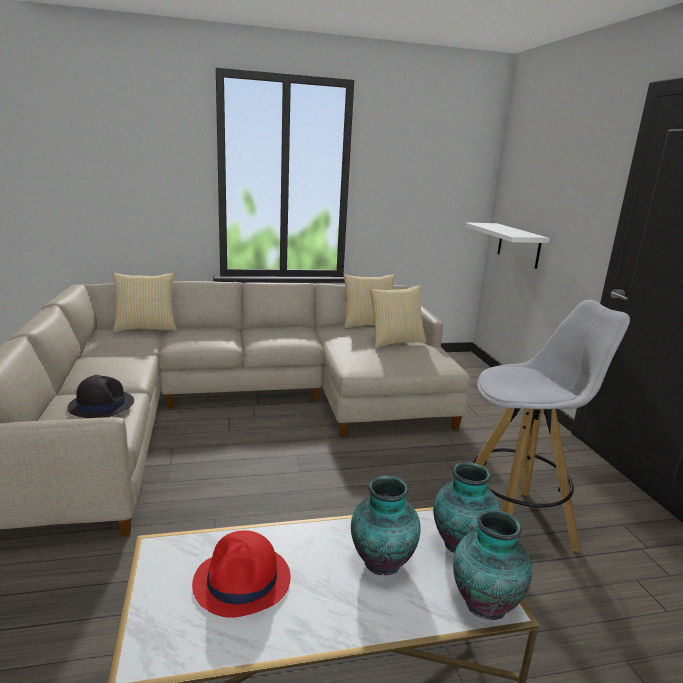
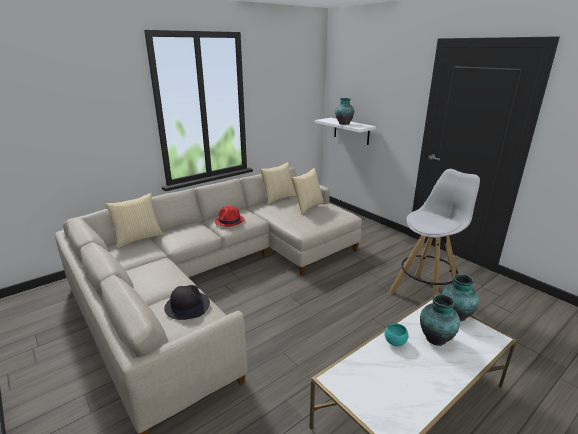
camera: 25 degrees left, 5 degrees up
(243, 581) = (390, 376): red hat -> red hat (229, 221)
(309, 541) = (395, 342): none -> turquoise bowl
(484, 602) = (490, 339): vase -> vase (343, 123)

